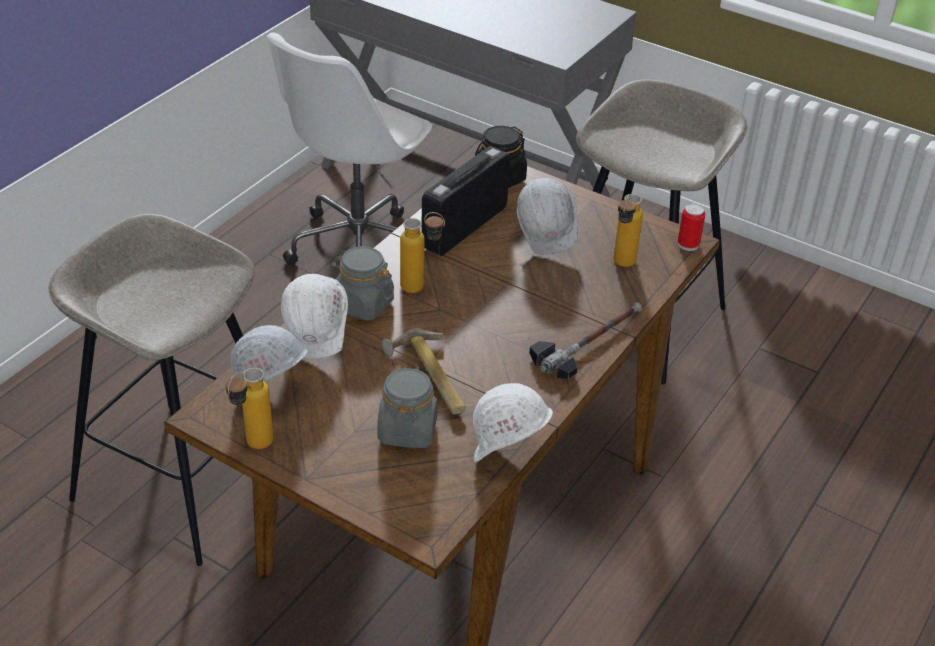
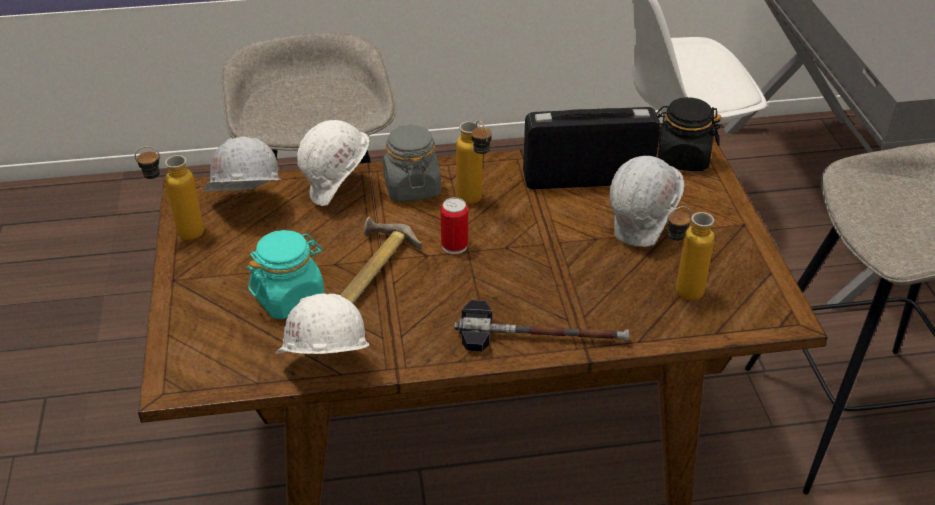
camera: 50 degrees right, 0 degrees up
(407, 430) = (289, 298): grey jar -> turquoise jar
(688, 244) = (782, 319): can -> can (454, 246)

